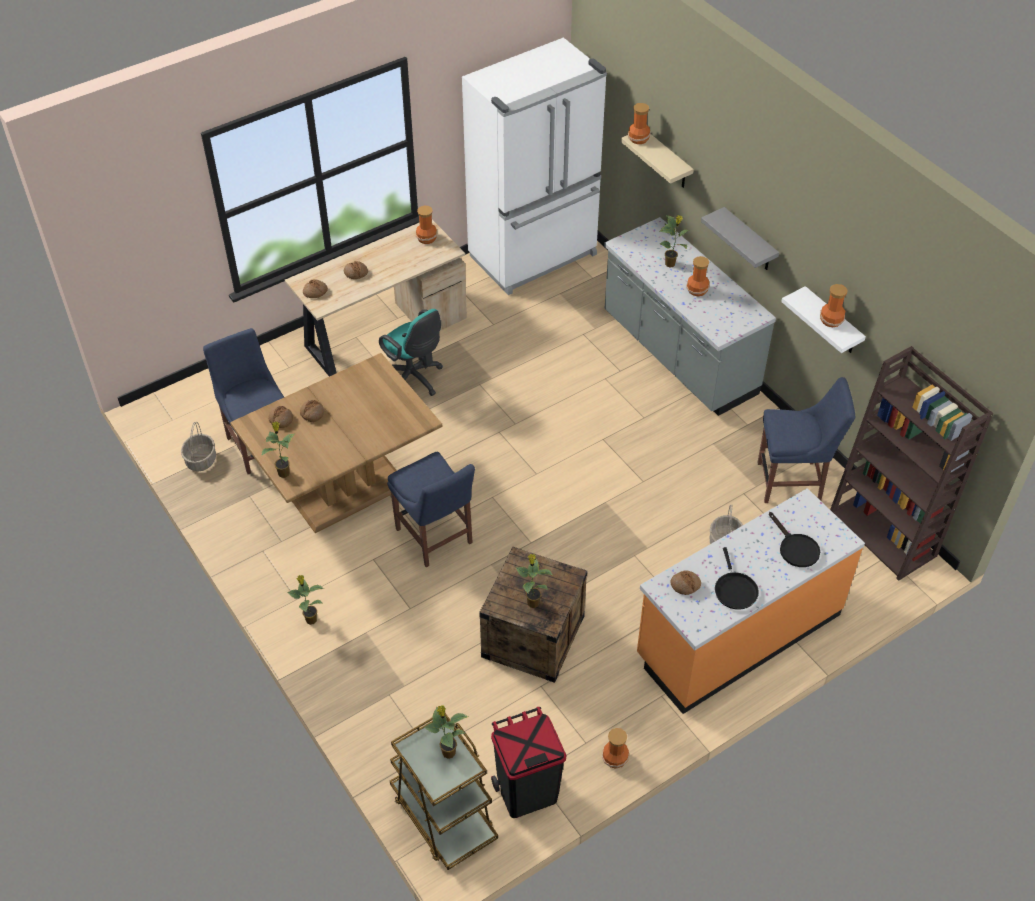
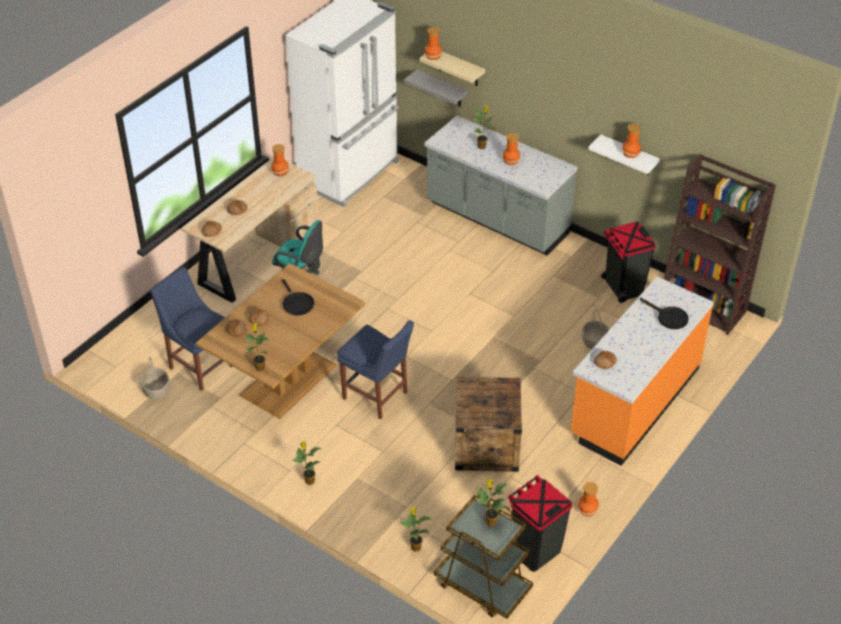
camera: 20 degrees left, 5 degrees down
(532, 602) = (492, 410): potted plant -> potted plant (415, 547)
(735, 590) = (641, 356): black frying pan -> black frying pan (297, 304)
(749, 241) = (545, 112): grey shelf -> grey shelf (442, 89)
(793, 482) = (623, 288): blue chair -> black trash can

